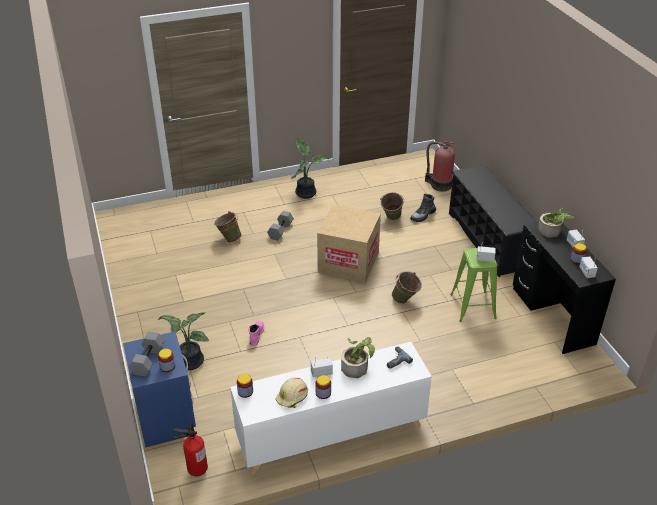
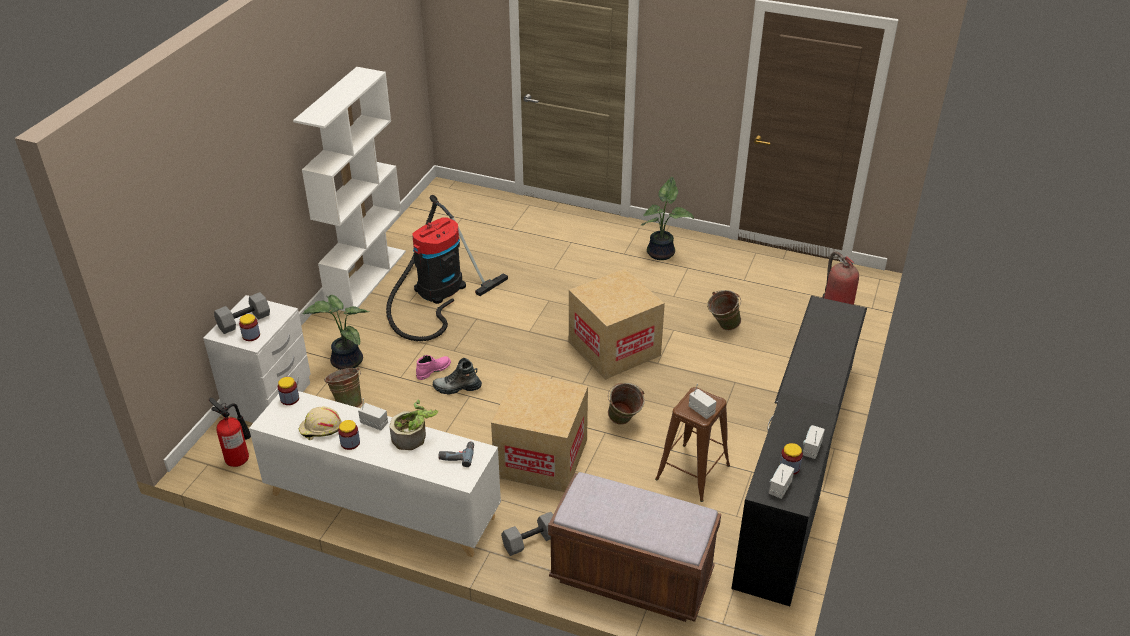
camera: 40 degrees right, 0 degrees up
(131, 301) = (366, 278): none -> white bookcase
(166, 417) = (269, 399): blue nightstand -> white nightstand
(194, 285) = (437, 292): none -> vacuum cleaner
(228, 238) = (524, 262): green bucket -> green bucket (348, 403)
(281, 231) = (585, 280): grey dumbbell -> grey dumbbell (530, 542)
(386, 347) = (541, 458): none -> cardboard box
(423, 216) = (765, 342): boot -> boot (457, 388)
(473, 306) = (692, 472): green stool -> brown stool
(512, 380) = (631, 578): none -> brown bench
(552, 231) = (806, 419): potted plant -> none

